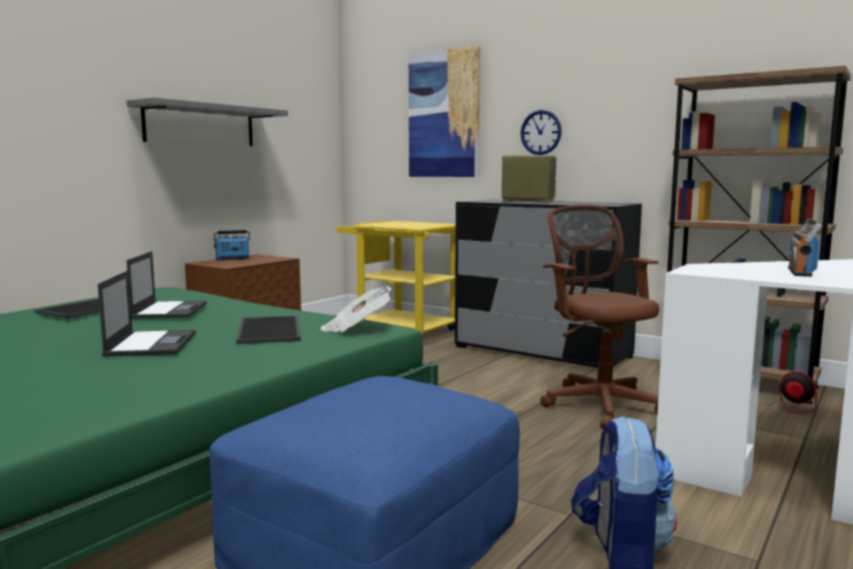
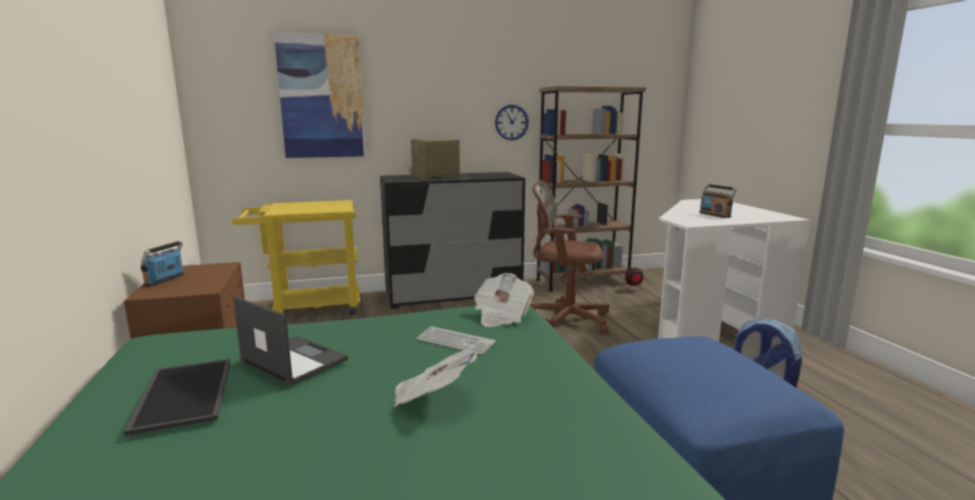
camera: 50 degrees left, 5 degrees up
(151, 343) = (432, 397): laptop -> newspaper
(200, 125) = (100, 113): grey shelf -> none
(271, 330) = (455, 342): tray -> keyboard
(541, 132) = (424, 117): wall clock -> wall clock (511, 122)

